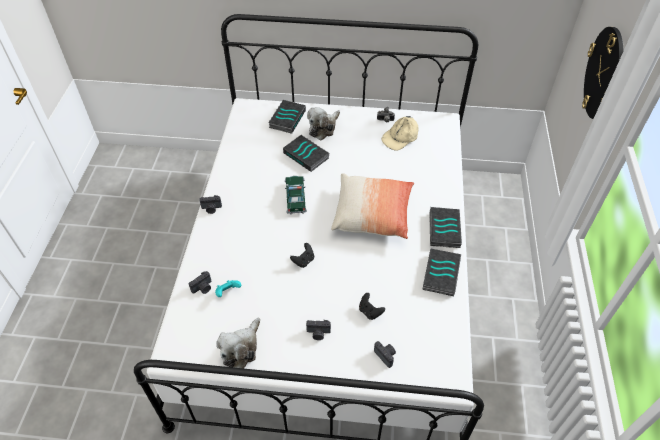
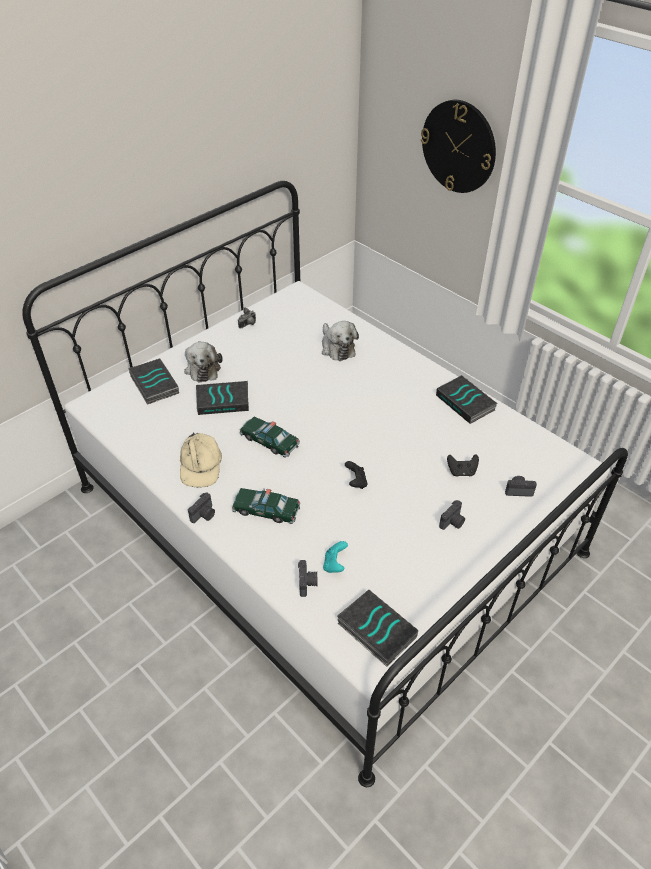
camera: 50 degrees left, 5 degrees down
(240, 233) = (266, 510): none -> toy car
(241, 349) = (417, 593): plush toy -> plush toy (337, 347)
(372, 214) = (352, 402): pillow -> none
(400, 137) = (281, 328): beige cap -> beige cap (200, 465)
(443, 229) = (418, 371): book -> book (375, 630)

